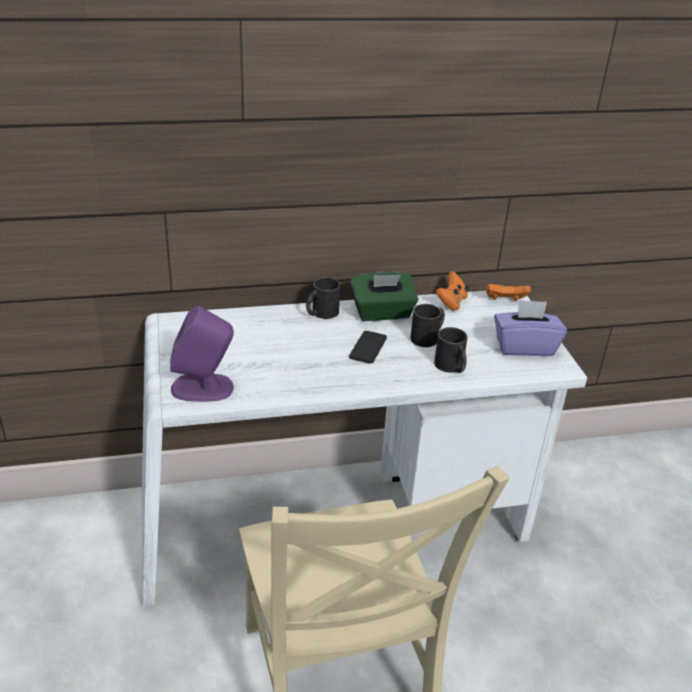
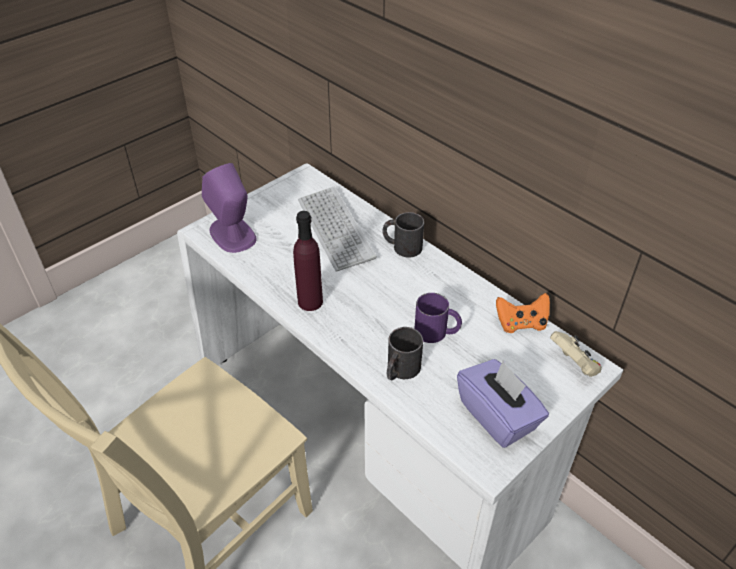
camera: 60 degrees right, 10 degrees up
(263, 334) = (335, 229): none -> keyboard
(338, 379) = (310, 302): none -> purple bottle
(368, 347) = (377, 299): phone -> none
(382, 313) = (445, 283): green tissue box -> none
(428, 337) = (437, 332): black mug -> purple mug
(504, 301) = (574, 365): orange game controller -> beige game controller

